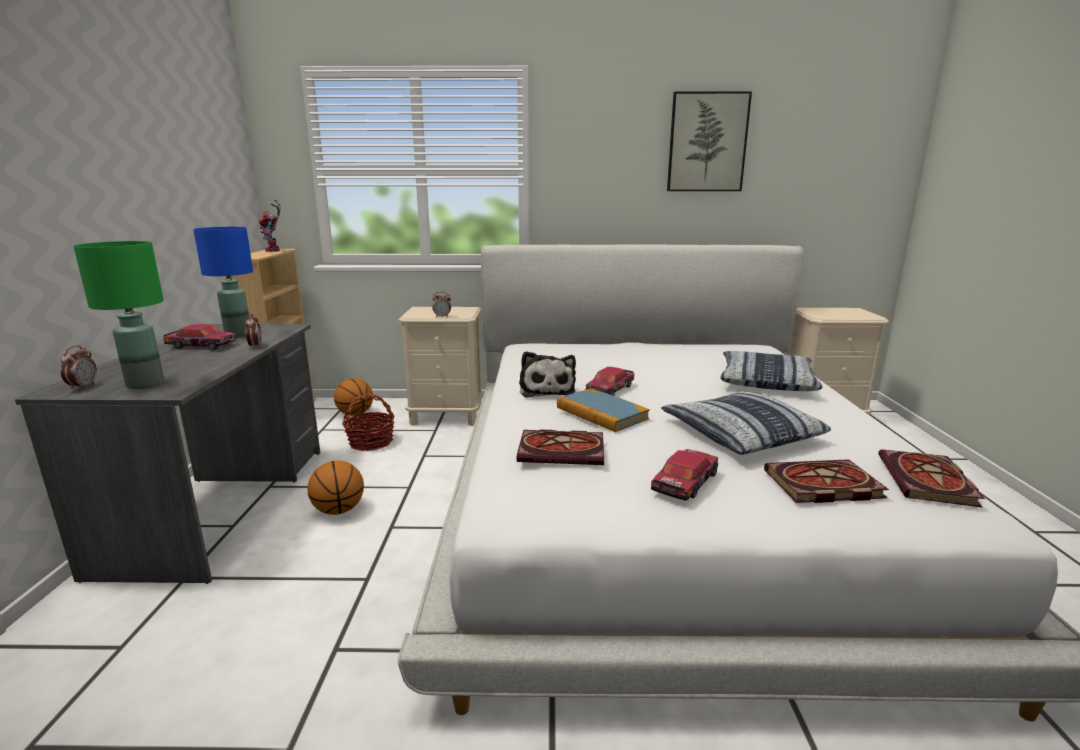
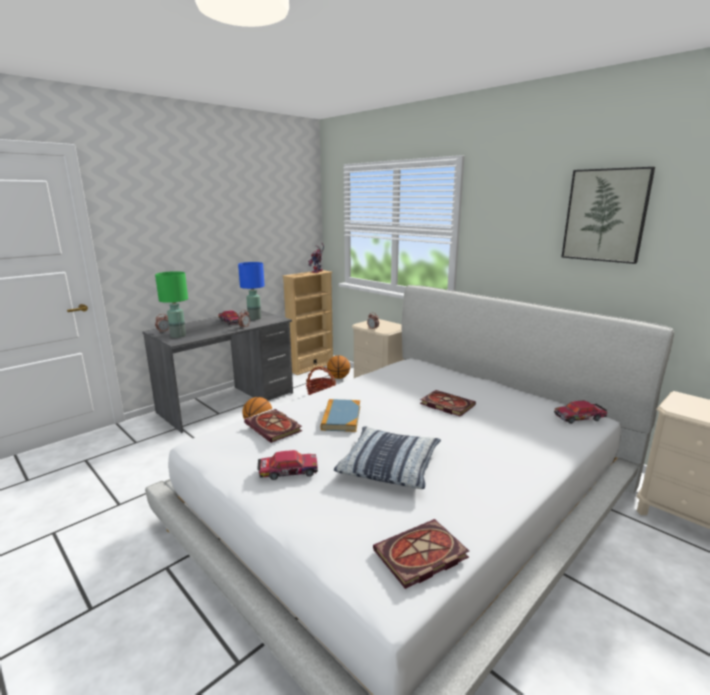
camera: 45 degrees right, 0 degrees up
(546, 389) = (356, 393): plush toy -> none
(610, 389) = (386, 406): toy car -> toy car (579, 417)
(766, 381) = (511, 444): pillow -> none
(821, 486) = (347, 514): book -> book (445, 405)

